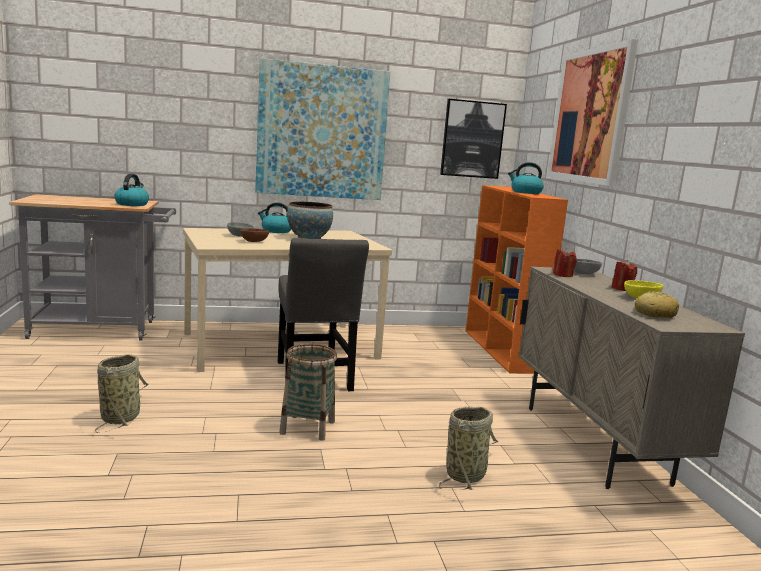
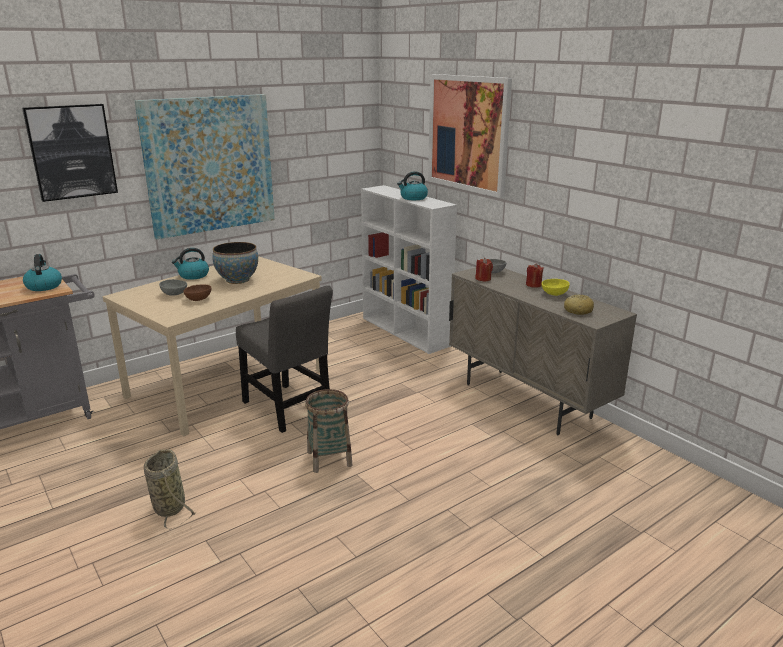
camera: 25 degrees left, 10 degrees up
(467, 474) = (470, 457): basket -> none
(472, 139) = (343, 146): picture -> picture (71, 152)
(501, 351) = (406, 332): orange bookcase -> white bookcase

